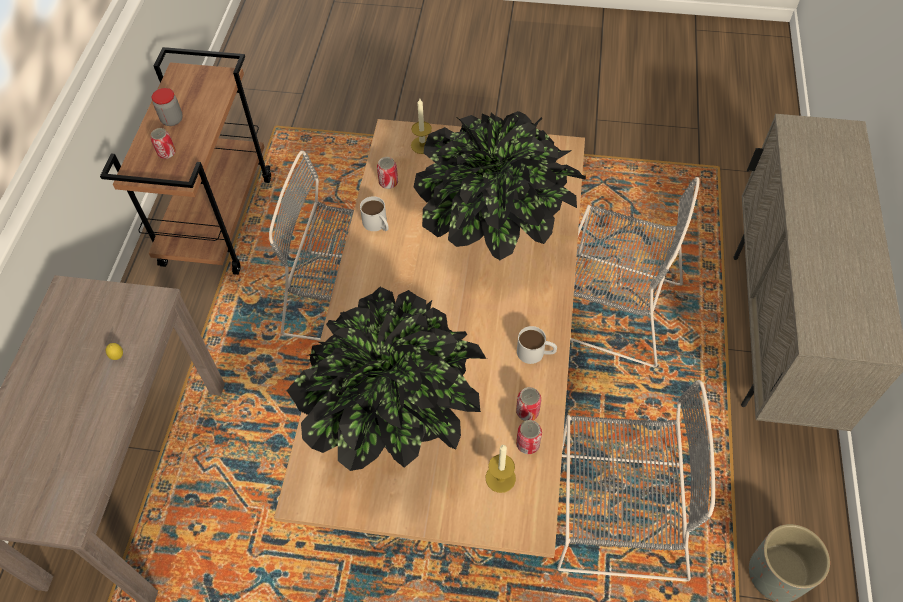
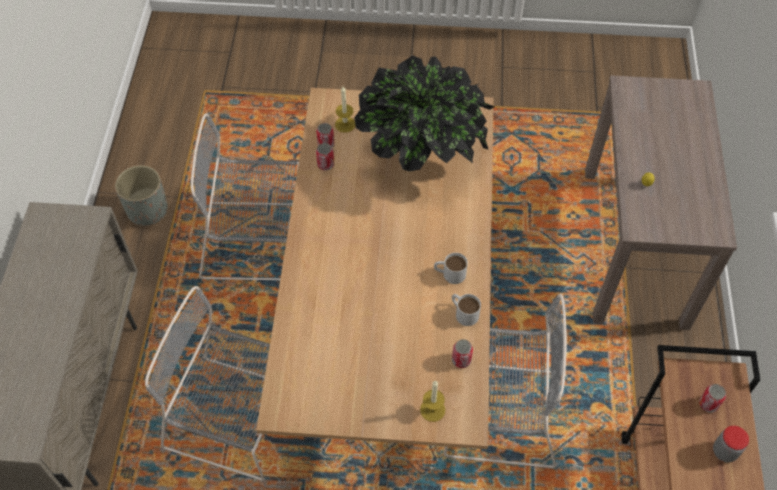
camera: 175 degrees right, 0 degrees up
(497, 230) = (350, 311): potted plant -> none
(536, 353) = (318, 205): white mug -> white mug (449, 273)

